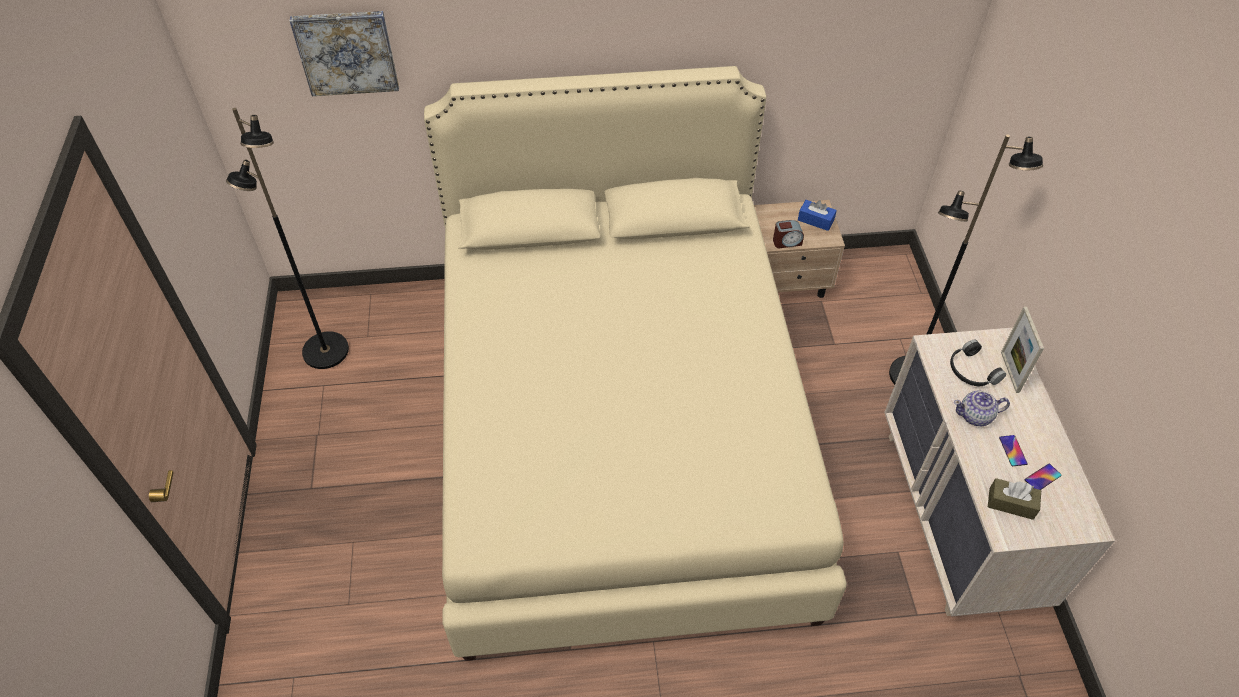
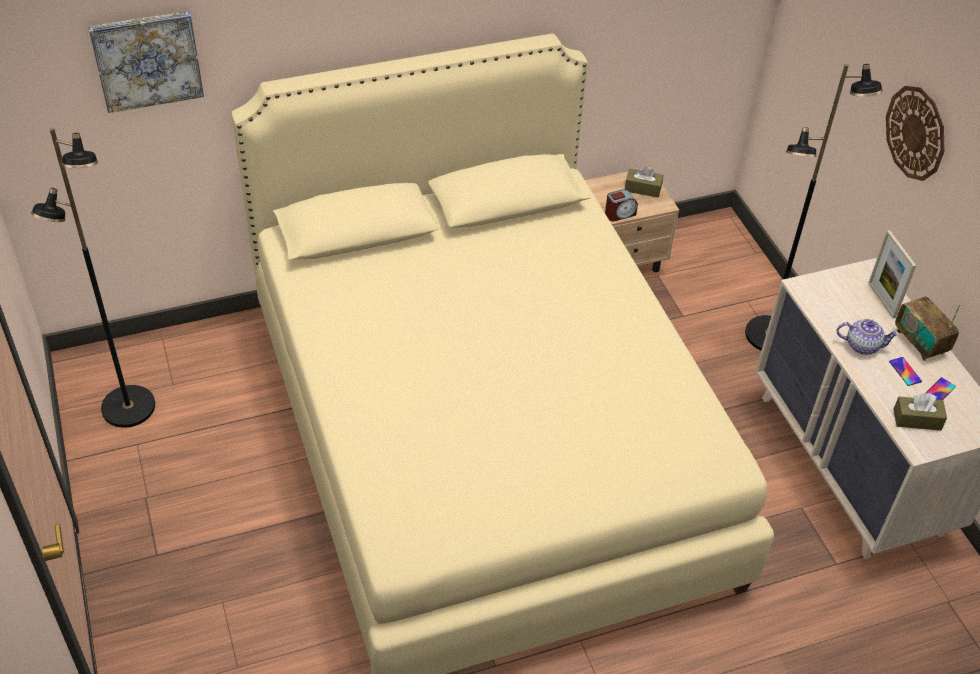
camera: 15 degrees left, 5 degrees down
(815, 220) = (642, 188): blue tissue box -> brown tissue box
(971, 371) = (845, 305): black headphones -> none
(976, 416) = (862, 345): teapot -> teapot turned 150 degrees counterclockwise
(1037, 422) = (920, 342): none -> radio
(1071, 213) = (916, 133): none -> wall clock

